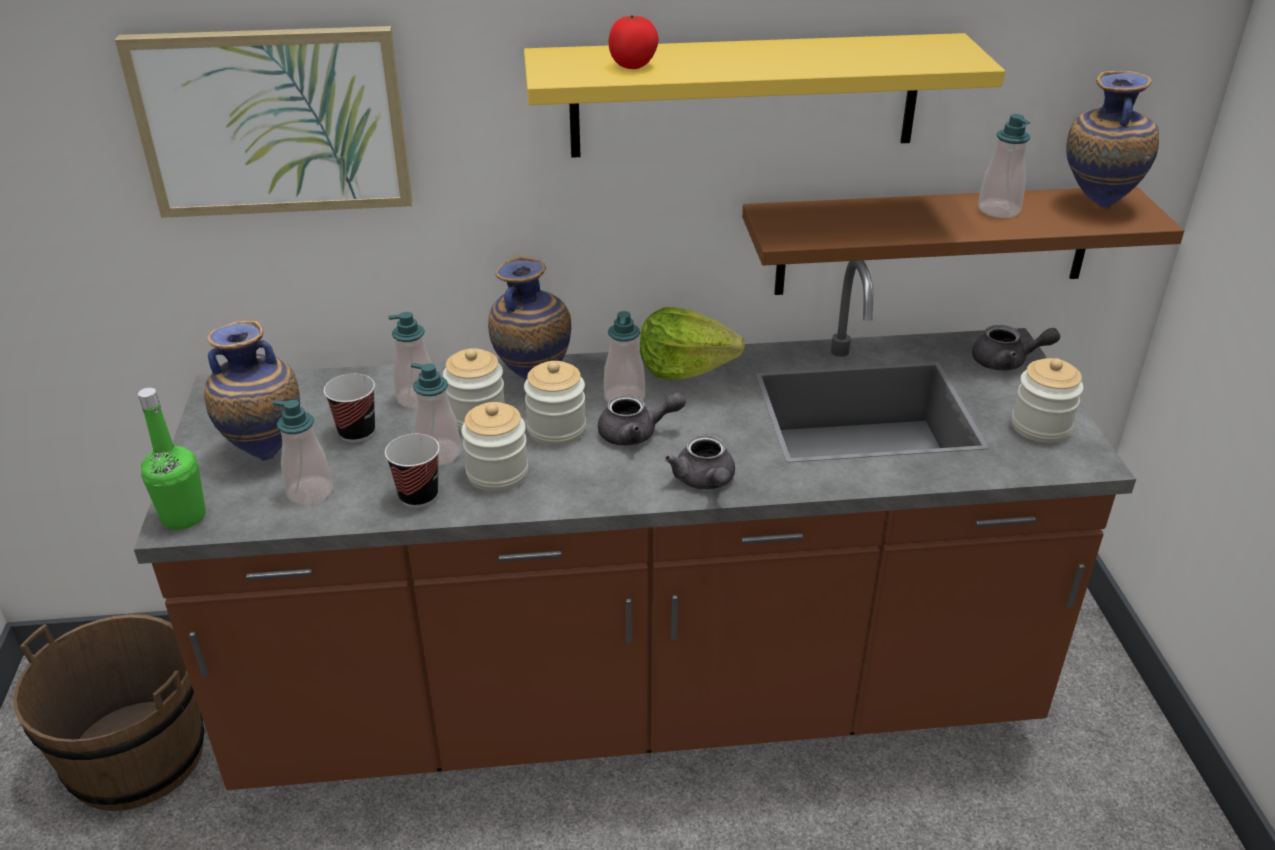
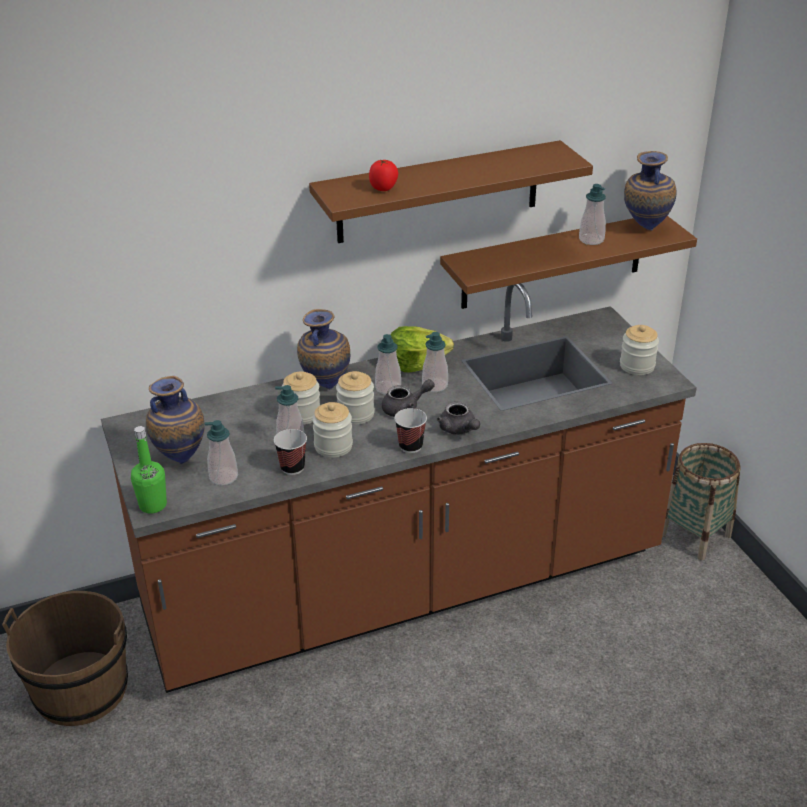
camera: 15 degrees left, 0 degrees up
(273, 121) = (155, 247): picture -> none
(357, 432) = (231, 437): cup -> cup (410, 446)
(417, 398) = (257, 409): soap dispenser -> soap dispenser (435, 385)
(745, 96) = (438, 192): yellow shelf -> brown shelf
(1007, 362) = (606, 329): grey teapot -> none
(1112, 710) = (695, 535): none -> basket

